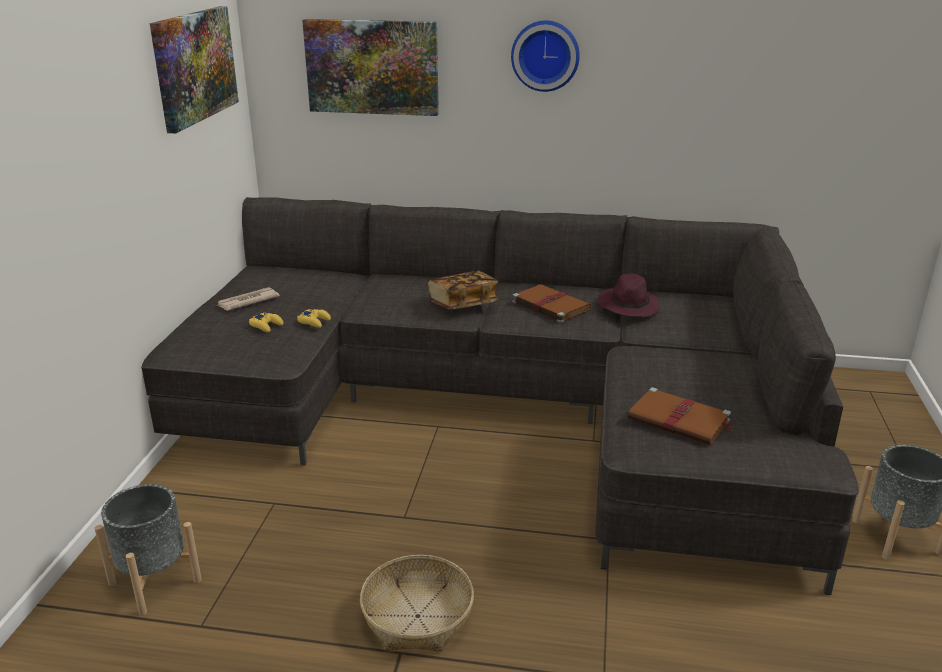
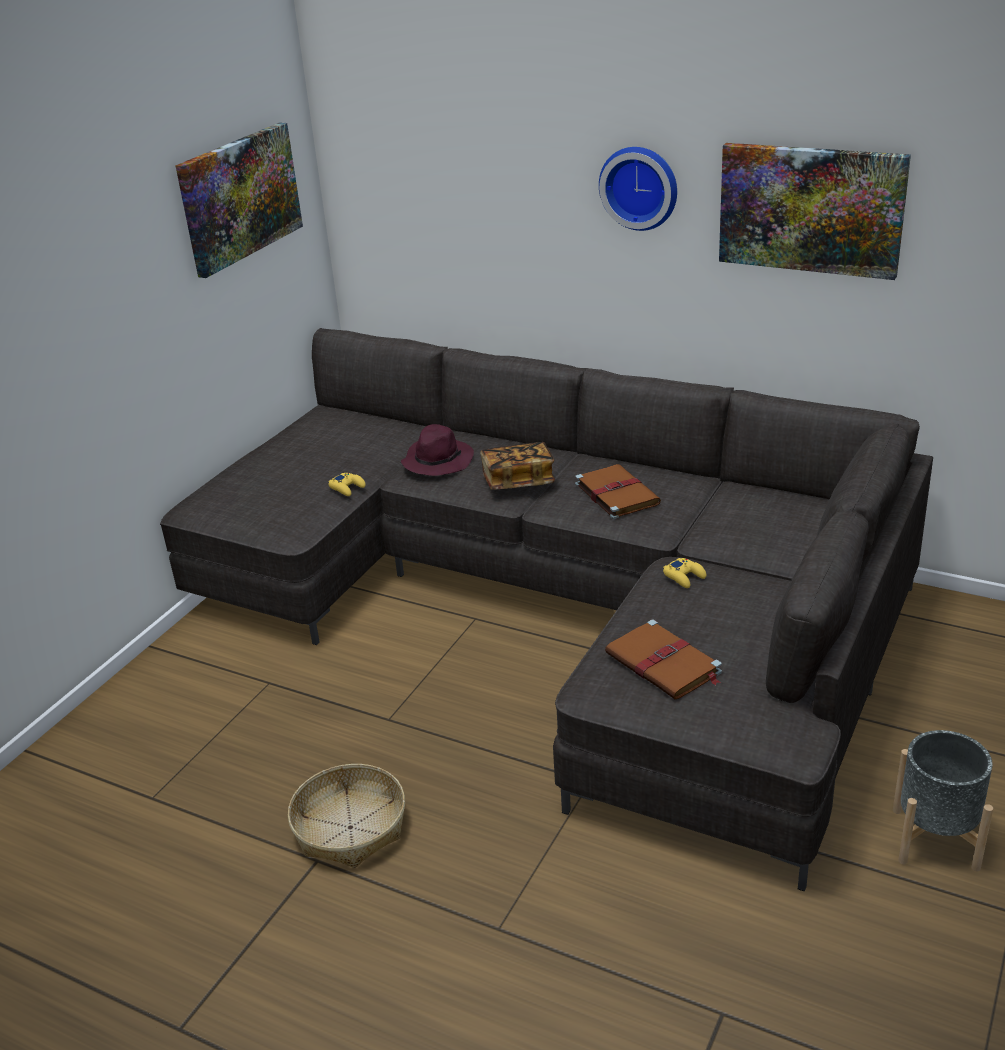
camera: 20 degrees right, 5 degrees up
(154, 582) = (129, 747): grey planter -> none
(247, 301) = (292, 454): newspaper -> none
(266, 326) = (296, 488): yellow game controller -> yellow game controller (684, 577)
(372, 67) = (450, 189): picture -> picture (811, 209)
(628, 306) = (709, 505): purple hat -> purple hat (437, 461)

